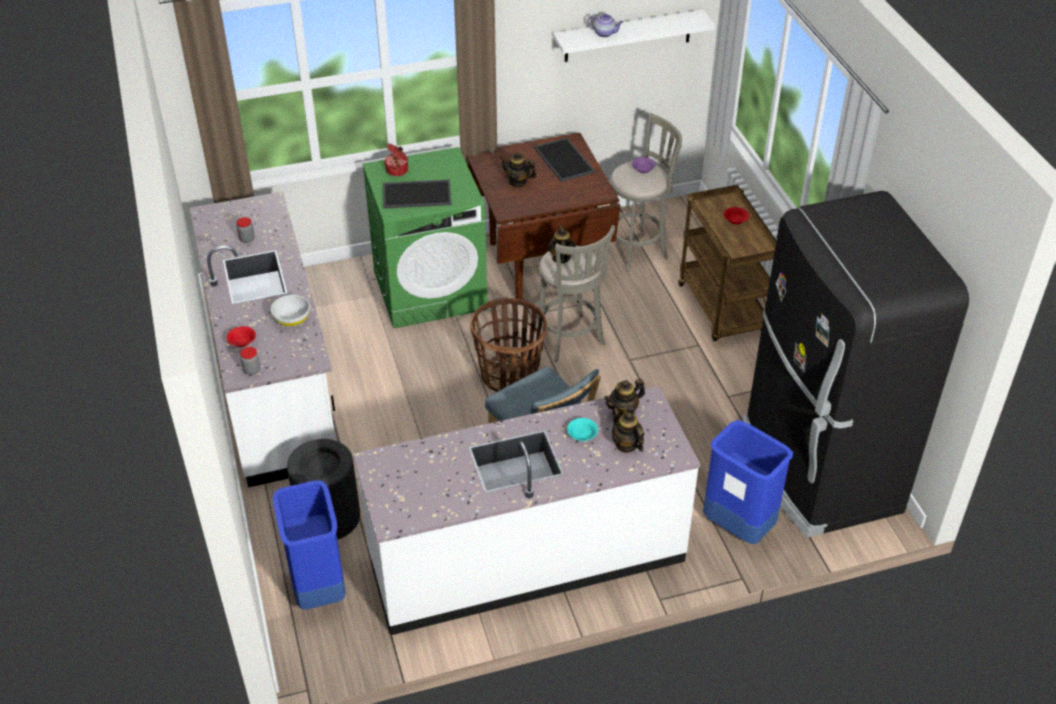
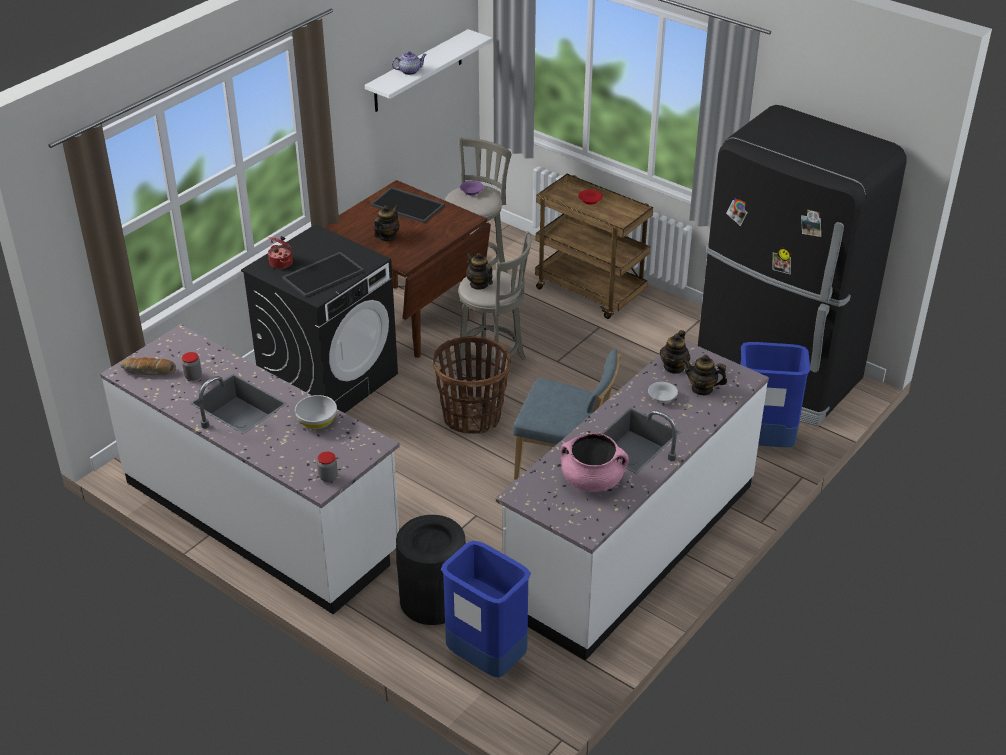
camera: 35 degrees left, 5 degrees down
(222, 221) = (148, 371): none -> bread
(242, 341) = (291, 459): red bowl -> none
(430, 290) = (329, 380): green washing machine -> black washing machine
(442, 479) = (592, 480): none -> pink cooking pot
(517, 182) = (387, 237): teapot -> teapot turned 135 degrees clockwise
(582, 435) = (662, 397): turquoise bowl -> white bowl

